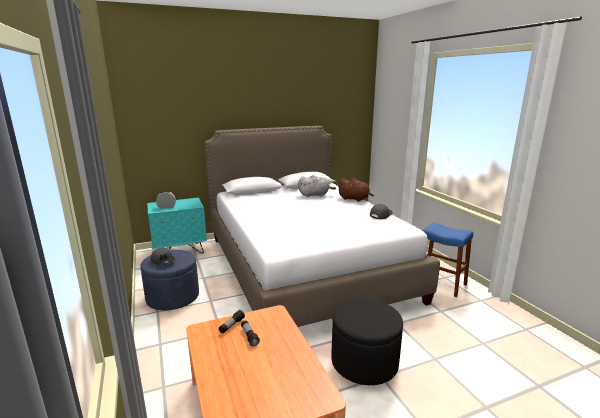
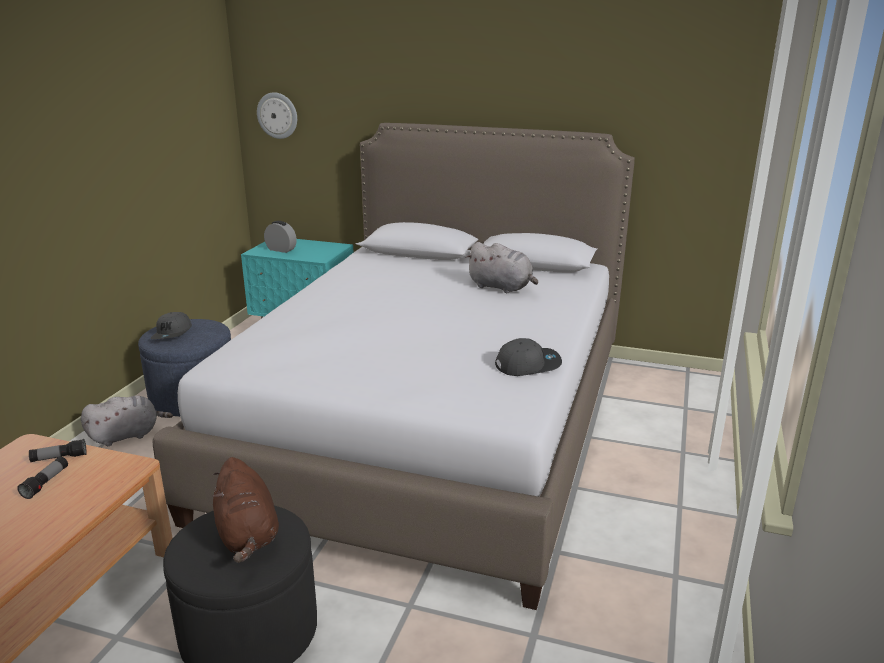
camera: 40 degrees right, 5 degrees up
(147, 132) = (277, 115): none -> wall clock
(166, 327) = (127, 435): none -> grey plush toy
(355, 199) = (557, 317): brown plush toy -> brown plush toy (247, 535)
(440, 283) = (638, 582): blue stool -> none

